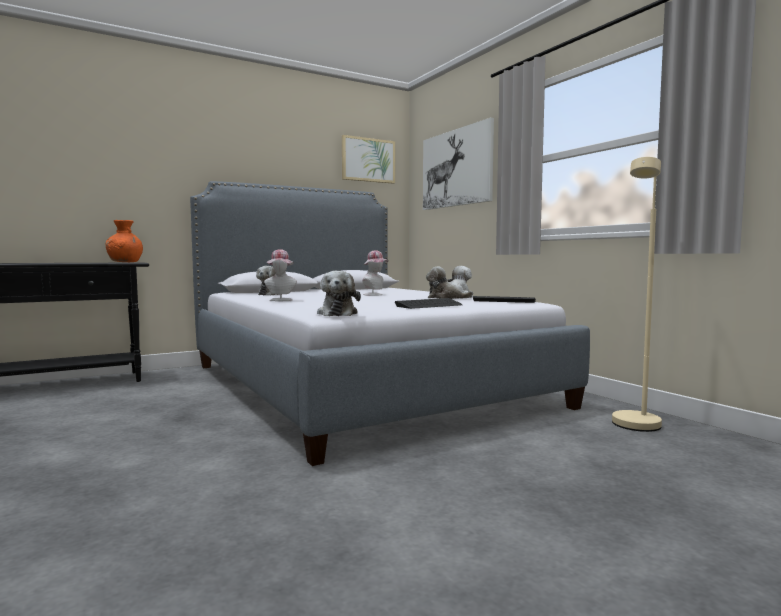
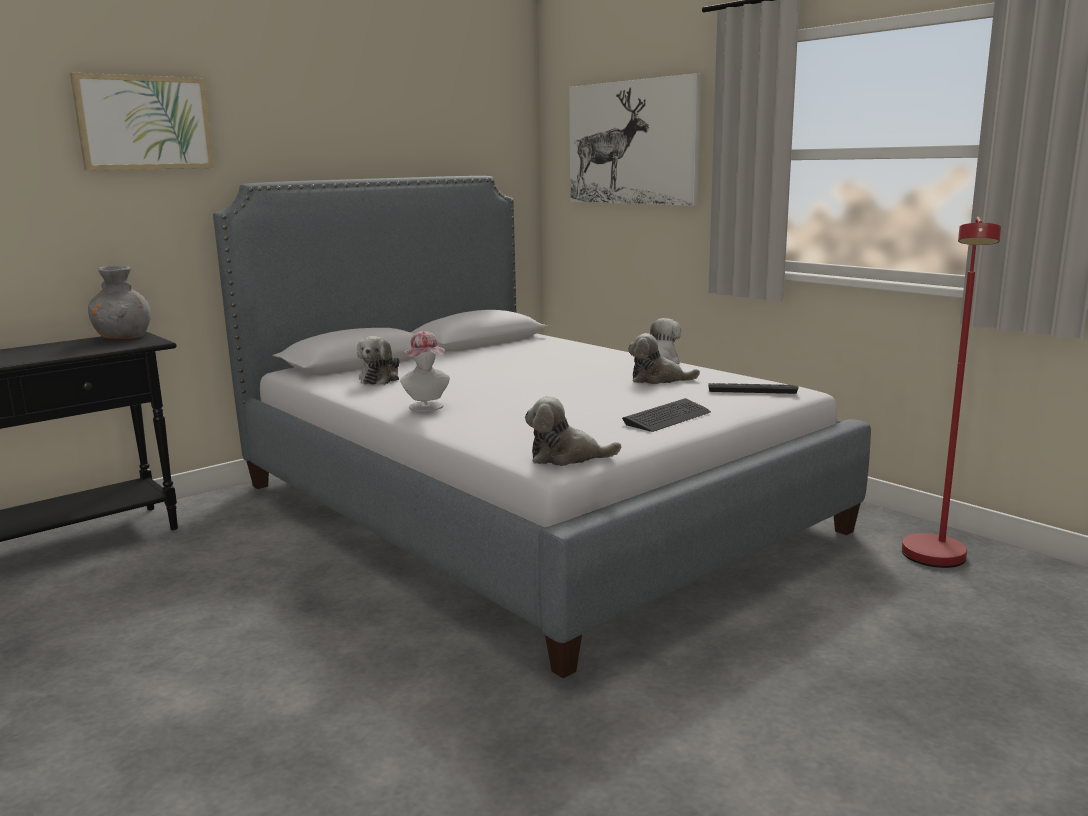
camera: 10 degrees left, 10 degrees up
(125, 262) = (124, 337): orange vase -> grey vase
(338, 313) = (566, 457): plush toy -> plush toy turned 105 degrees clockwise
(368, 160) = (479, 119): picture -> picture (144, 123)
(375, 294) = (544, 373): hat -> none
(635, 428) = (935, 562): beige floor lamp -> red floor lamp

